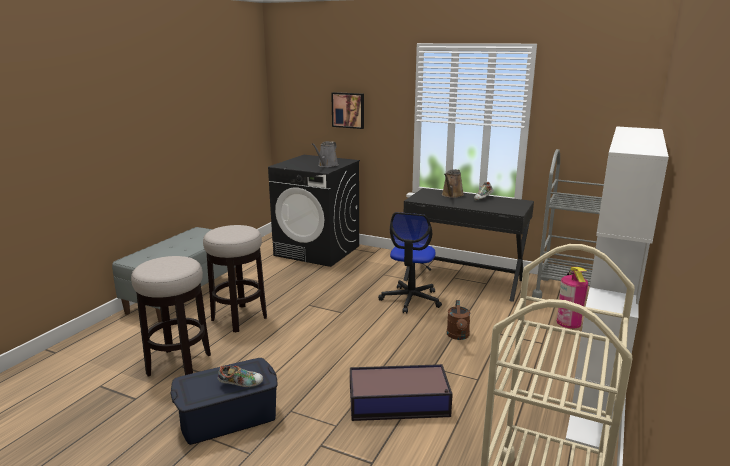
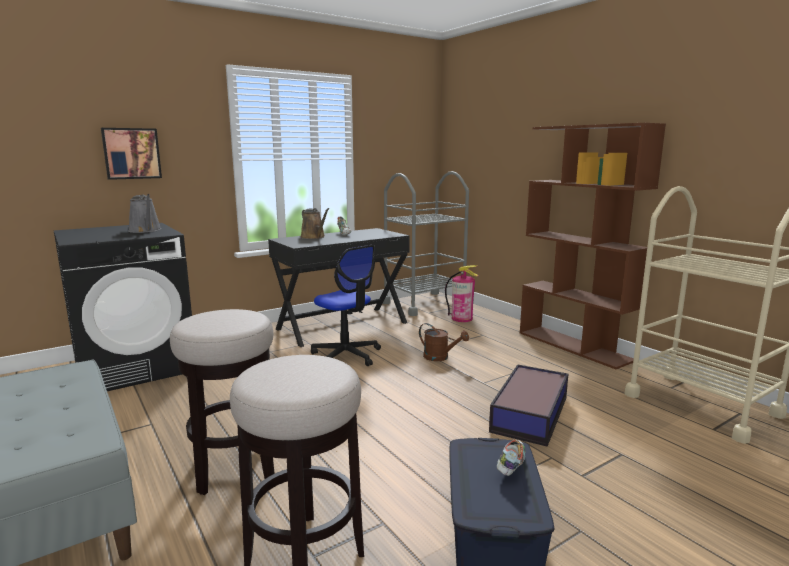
camera: 60 degrees left, 5 degrees down
(595, 402) = (574, 346): white bookcase -> brown bookcase

